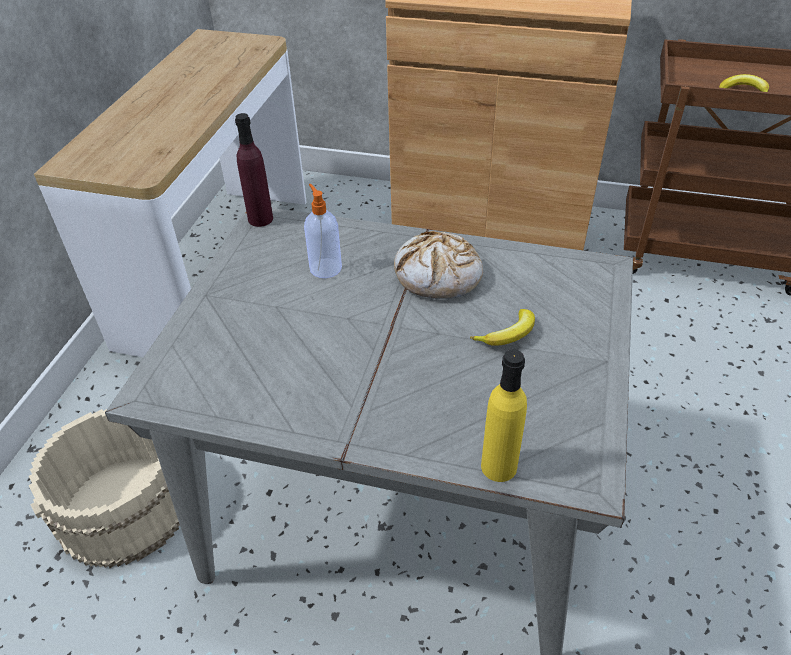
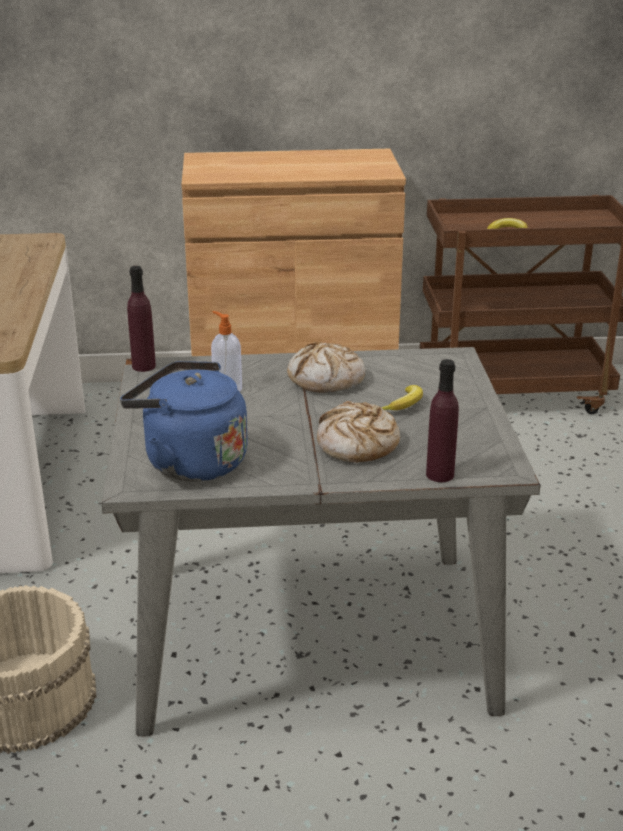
camera: 20 degrees left, 15 degrees down
(227, 371) = (190, 461): none -> blue kettle
(422, 388) = (357, 444): none -> bread
(499, 466) = (440, 474): yellow bottle -> purple bottle

